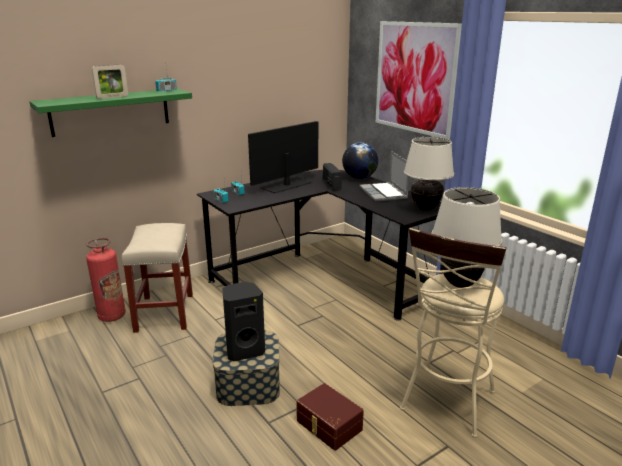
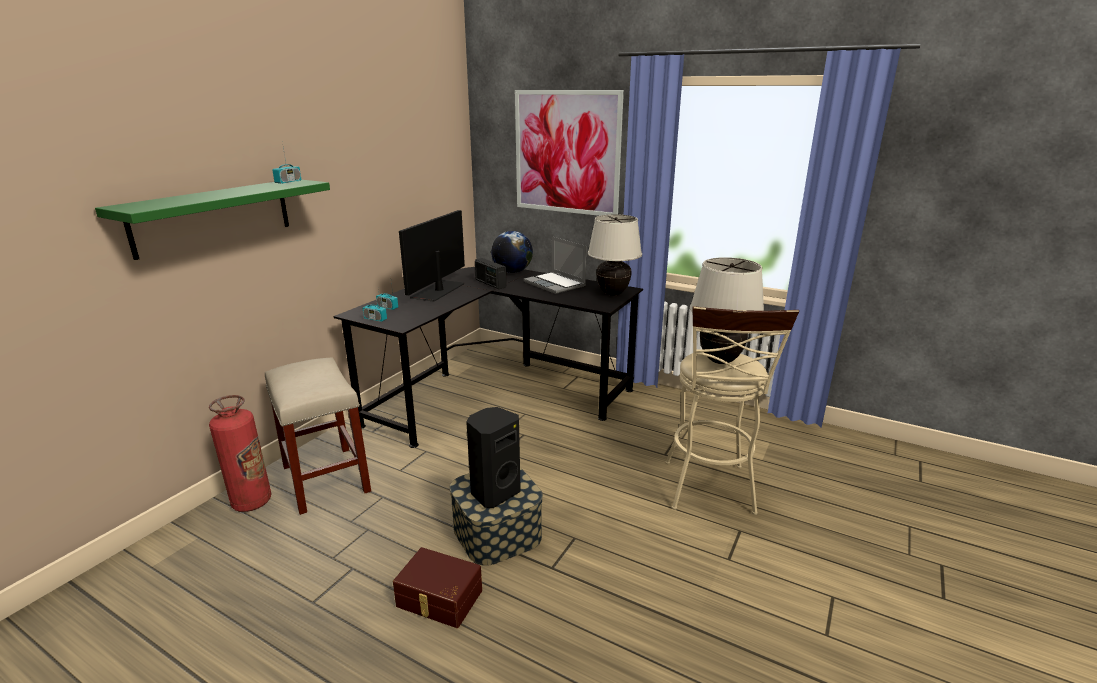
camera: 25 degrees left, 0 degrees up
(112, 97) = (227, 194): picture frame -> none
(328, 426) = (617, 549): brown storage box -> brown storage box (438, 599)

